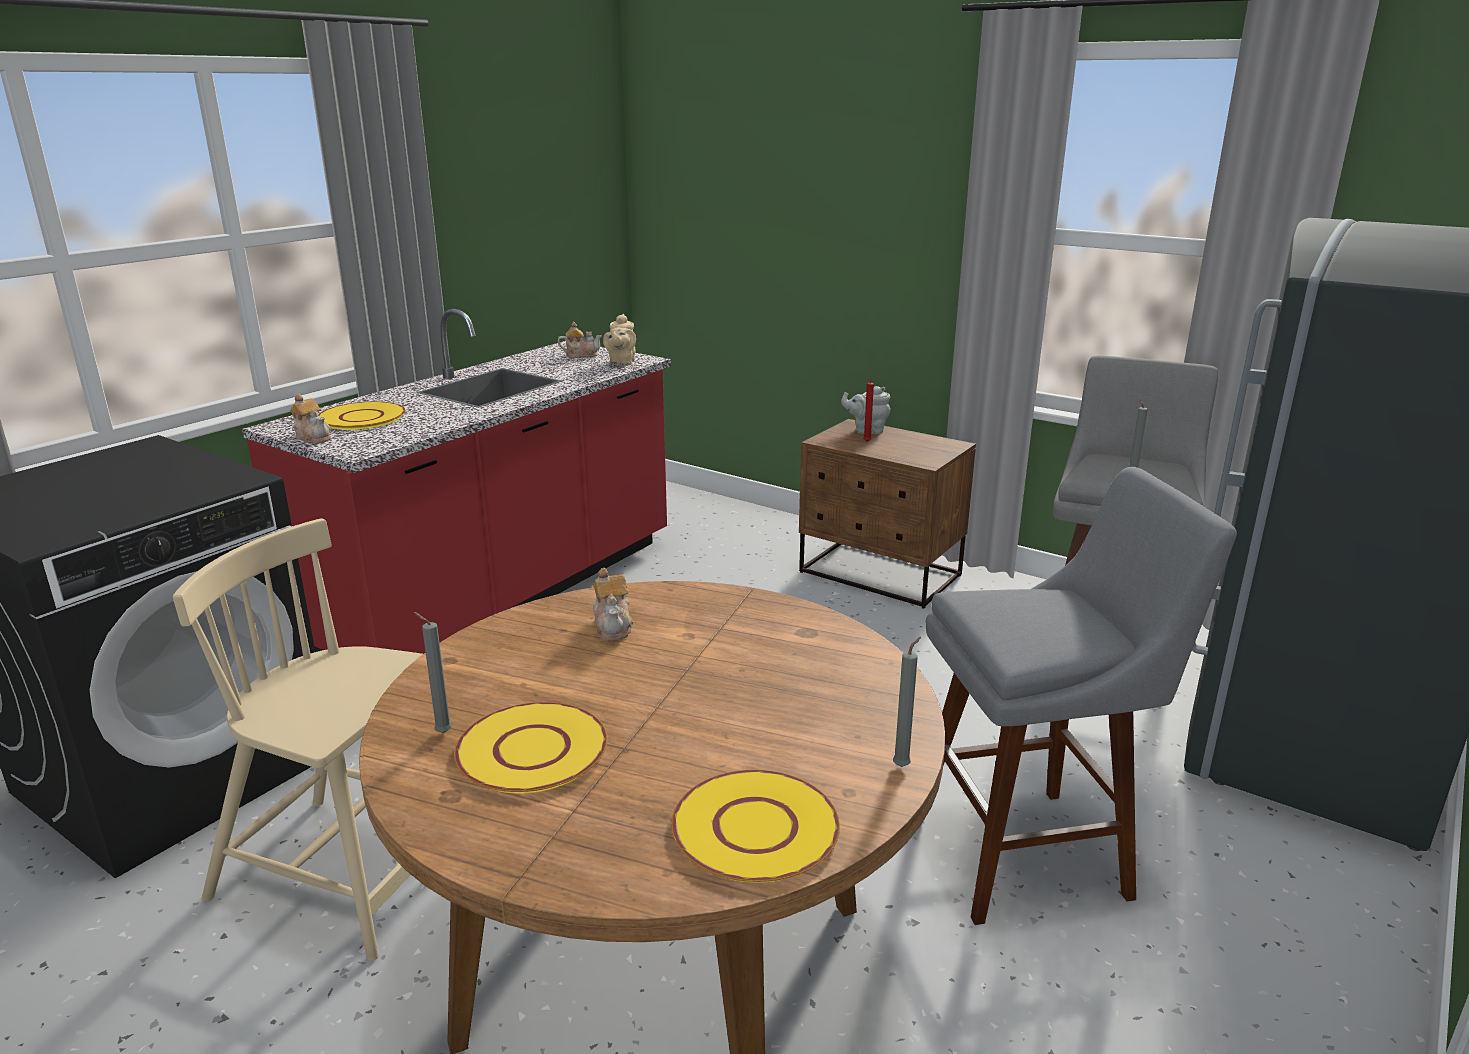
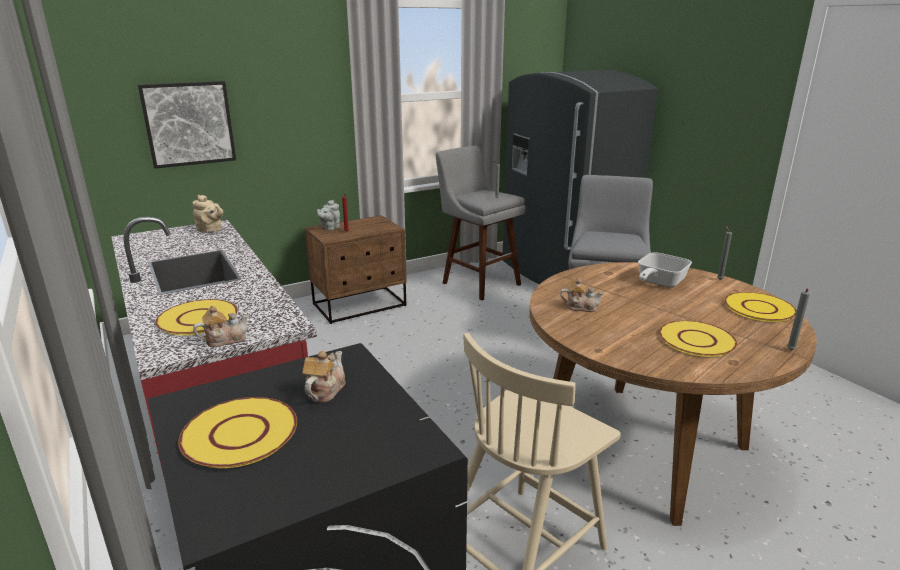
camera: 65 degrees left, 0 degrees up
(88, 474) = (239, 433): none -> yellow plate
(441, 732) = (676, 359): grey candle -> grey candle (790, 351)
(581, 355) = (165, 237): teapot -> teapot (325, 390)
(752, 229) = (189, 124): none -> picture
(801, 689) = (658, 283): none -> frying pan

